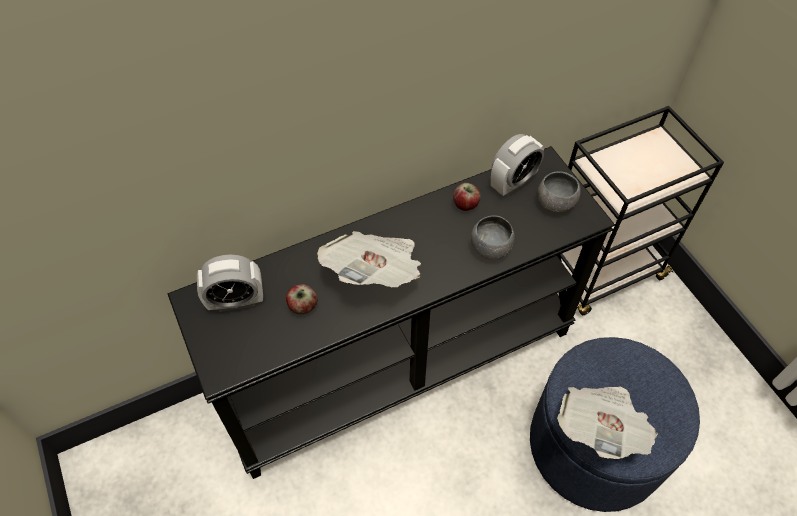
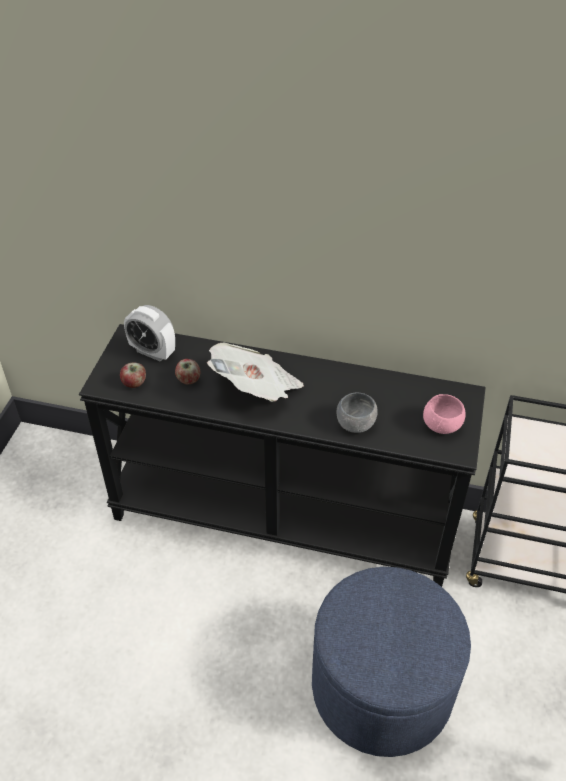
camera: 40 degrees right, 10 degrees down
(465, 204) = (369, 386): apple -> apple (134, 383)
(513, 183) = (422, 393): alarm clock -> none
(555, 203) = (442, 425): grey bowl -> pink bowl
(601, 428) = (353, 633): newspaper -> none

